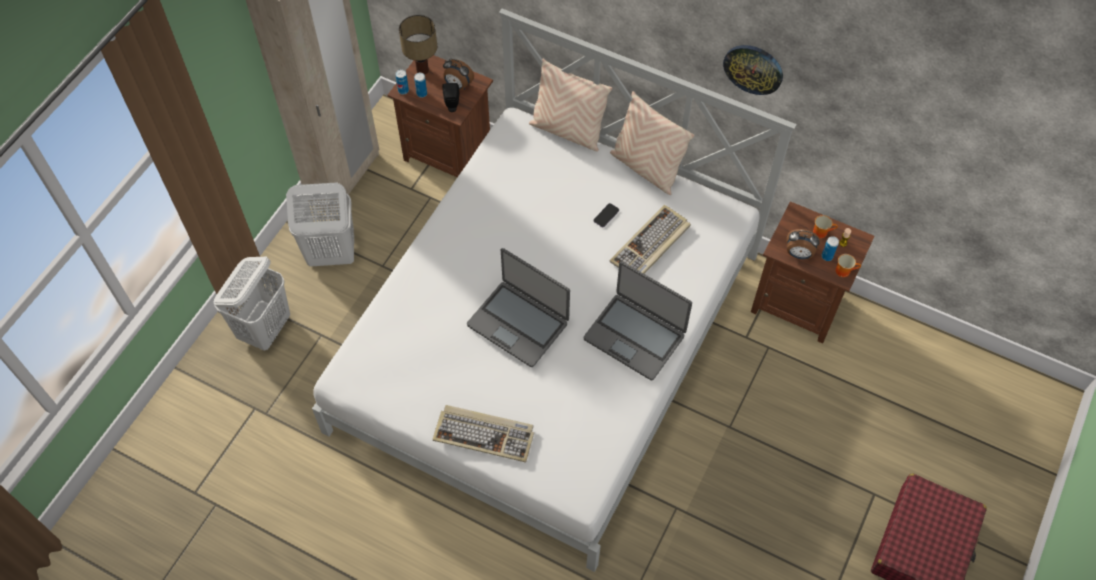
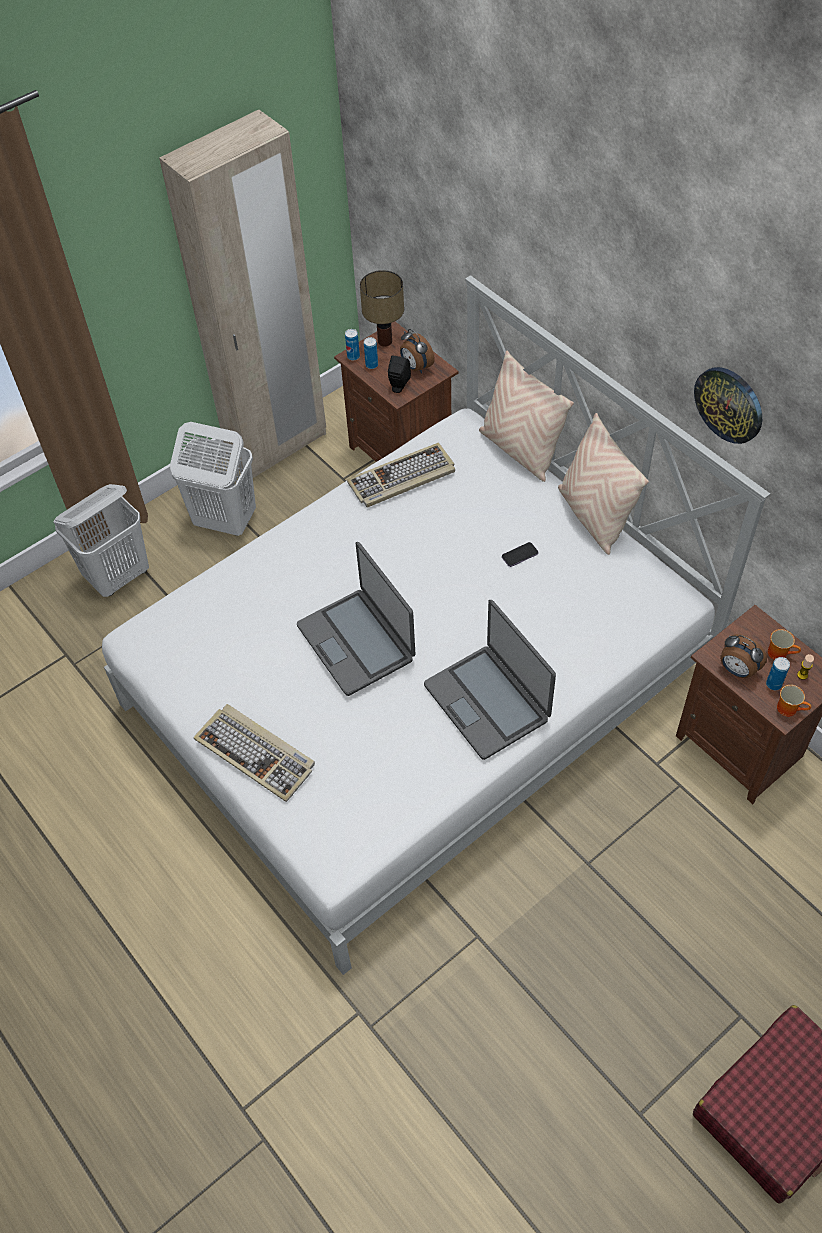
camera: 25 degrees right, 5 degrees down
(650, 245) = (557, 604): keyboard -> keyboard (402, 479)

